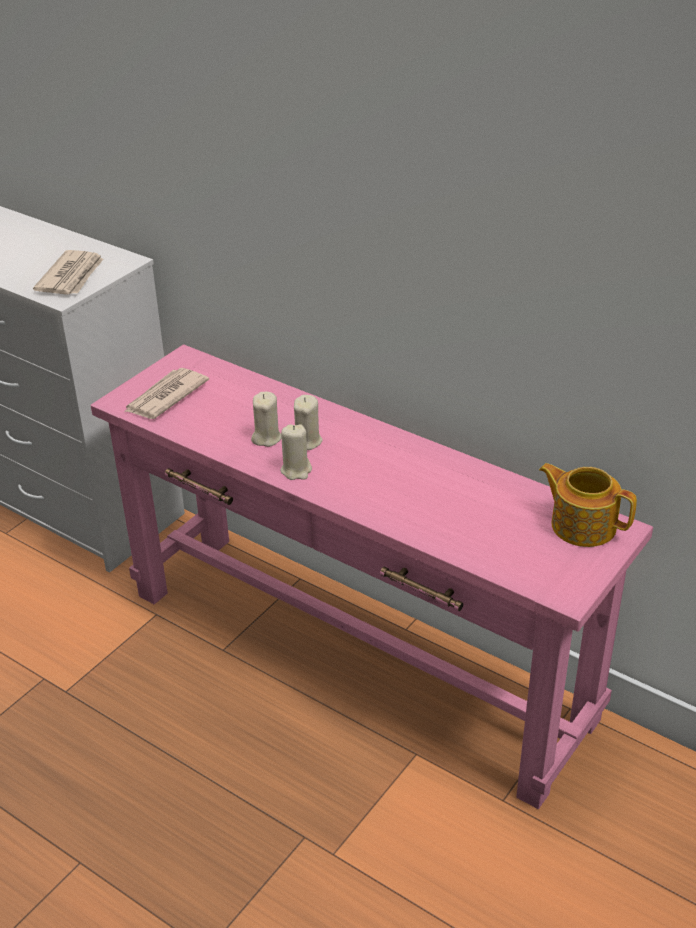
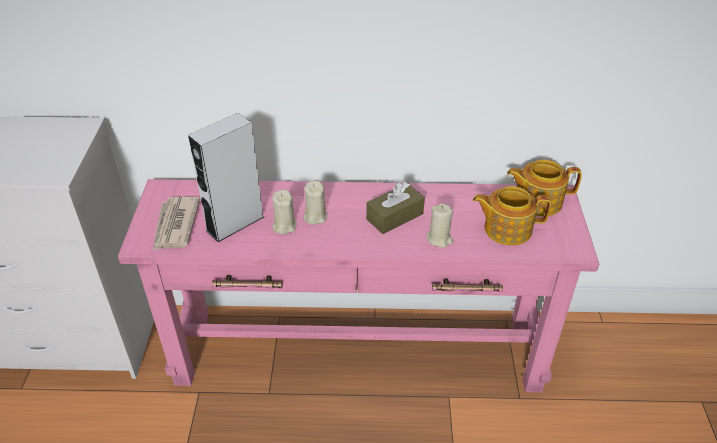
camera: 35 degrees left, 5 degrees up
(72, 276) = (47, 154): newspaper -> none
(221, 417) = (235, 223): none -> grey speaker
(296, 470) = (329, 241): beige candle -> beige candle (439, 239)
(391, 474) = (394, 216): none -> brown tissue box
(507, 537) = (506, 228): none -> teapot

